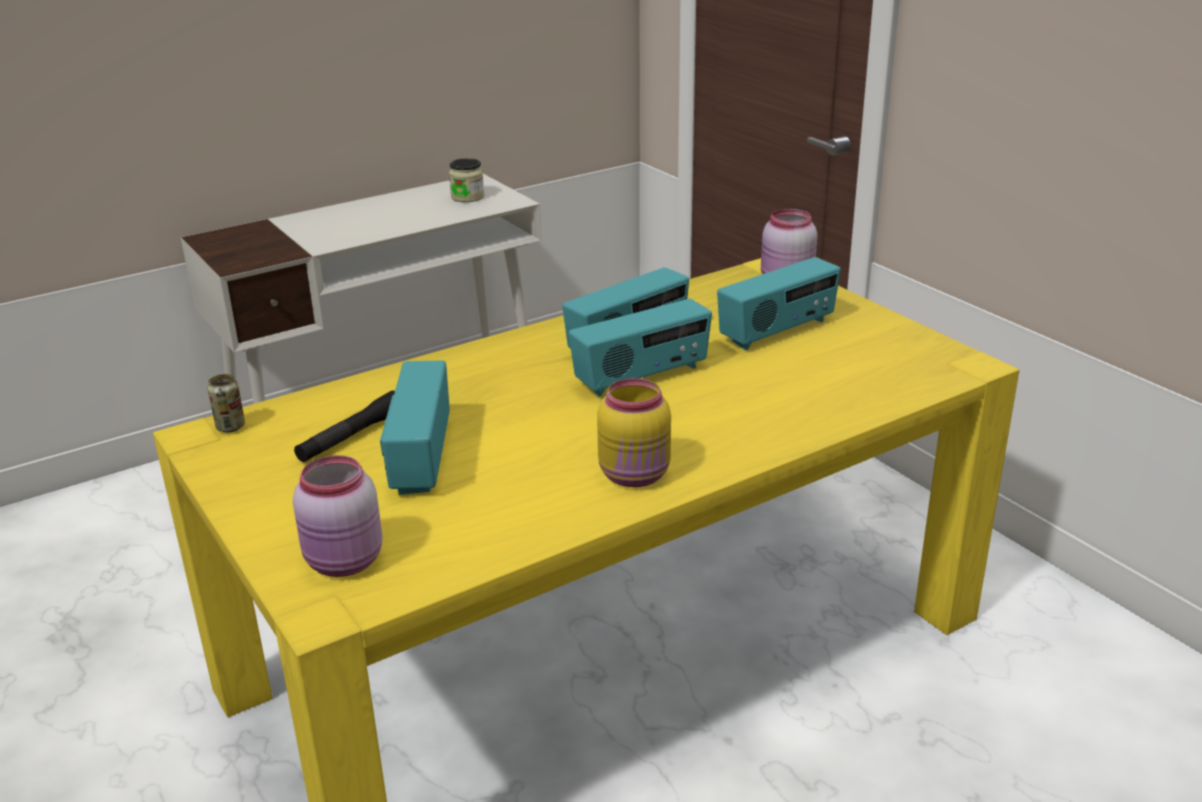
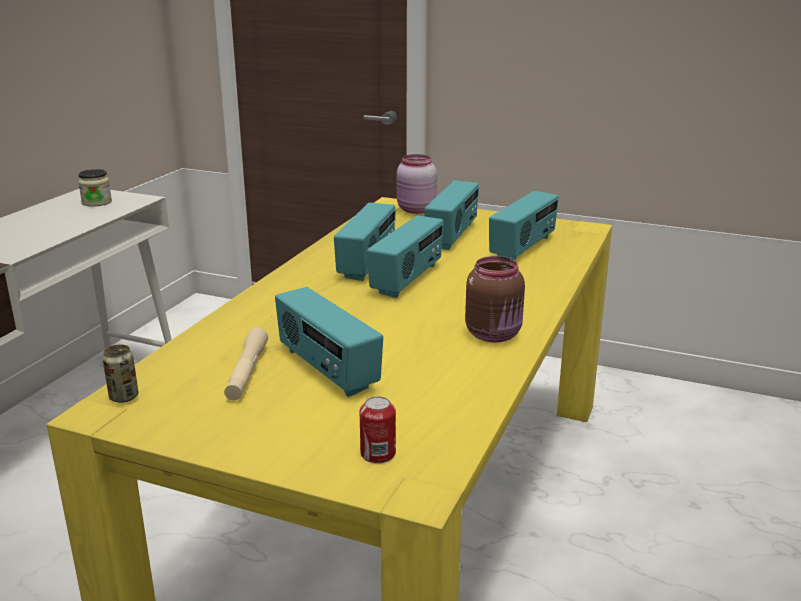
camera: 35 degrees left, 5 degrees down
(345, 562) = (378, 454): pink jar -> can
(351, 436) = (247, 372): black flashlight -> beige flashlight
(636, 476) = (495, 334): yellow jar -> brown jar
(840, 373) = (523, 248): none -> radio

